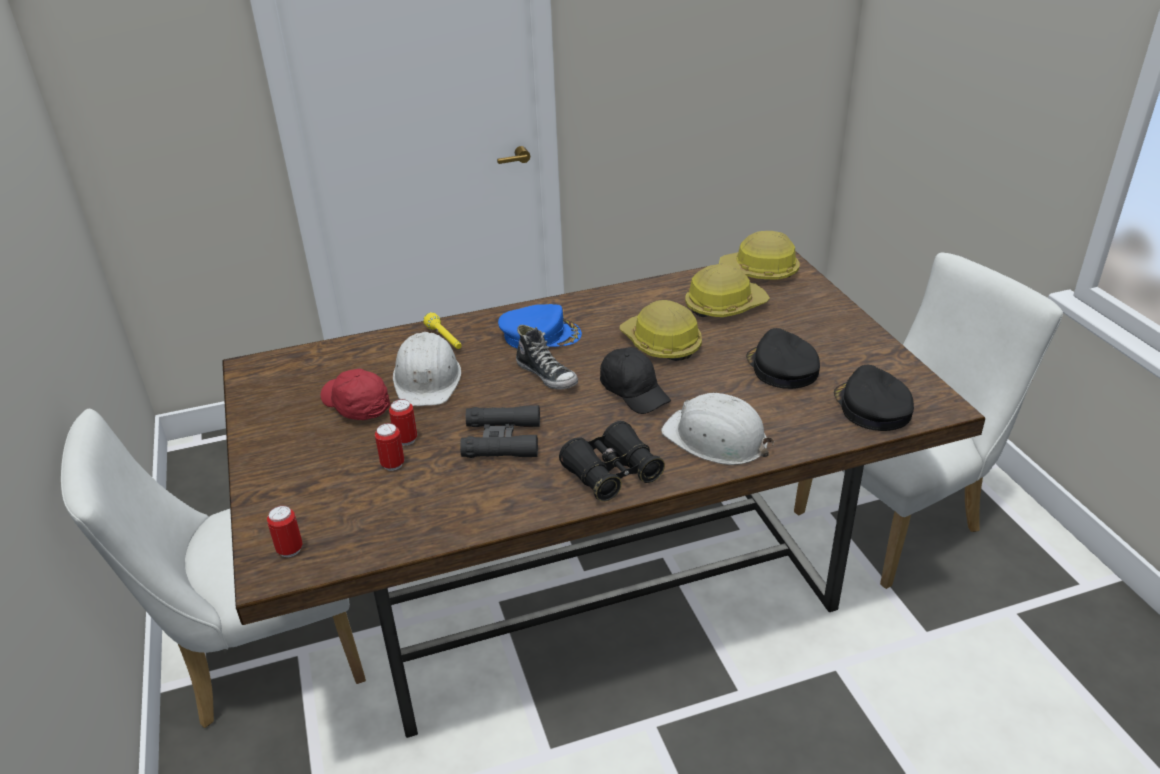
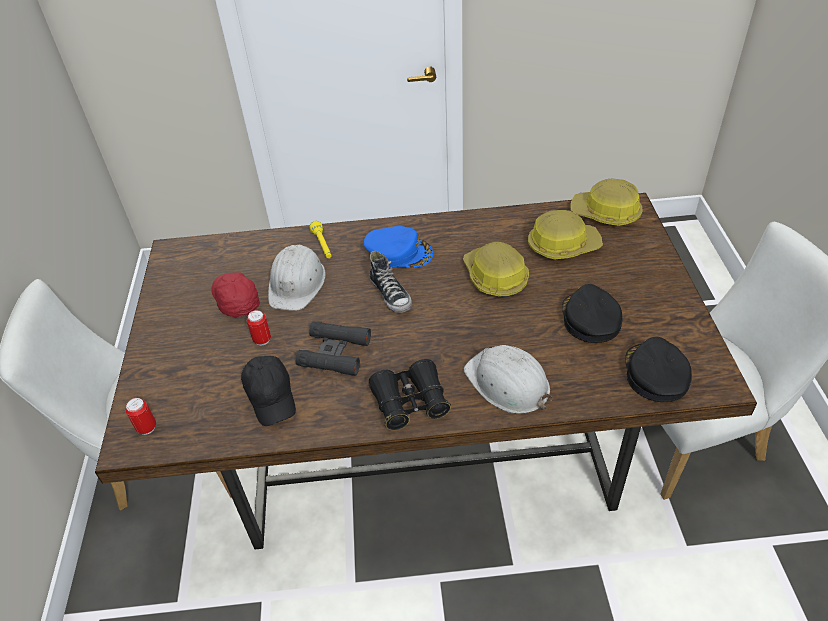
camera: 15 degrees right, 10 degrees up
(393, 464) = (245, 362): can -> none
(634, 391) = (456, 323): black cap -> black cap (271, 396)

